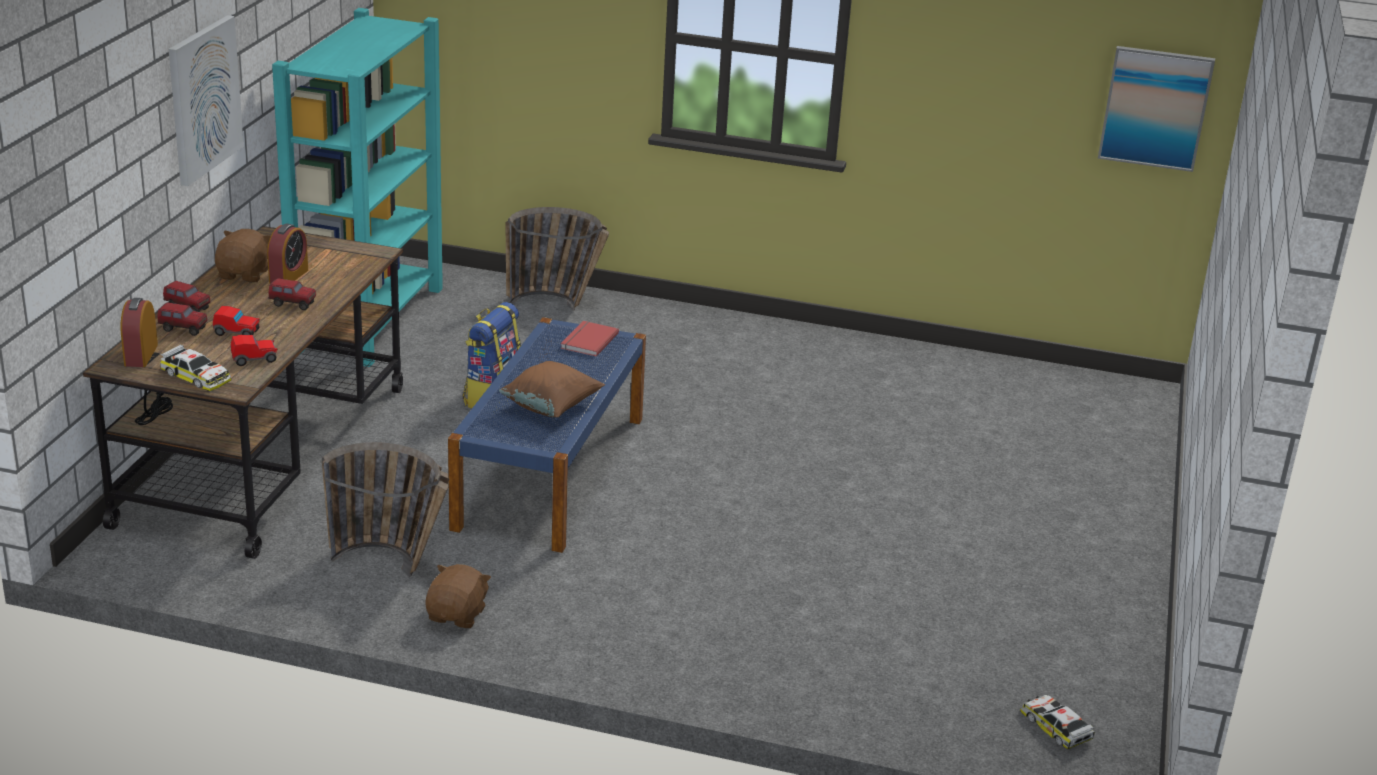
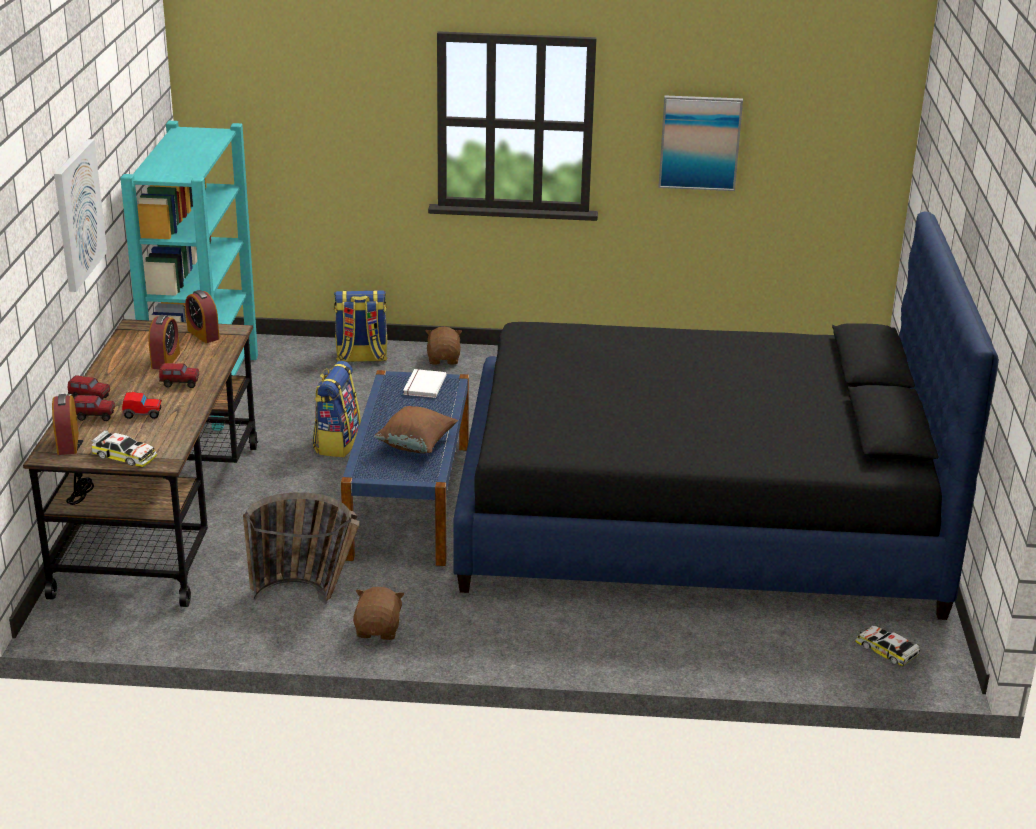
camera: 10 degrees left, 0 degrees up
(245, 274) = (126, 363): brown plush toy -> brown plush toy (444, 359)
(254, 359) = (168, 435): toy car -> none
(343, 253) = (203, 334): none -> alarm clock
(558, 304) = (361, 358): basket -> backpack
(587, 341) = (423, 385): red book -> white book
(883, 534) = (697, 515): none -> black bed
(1155, 108) = (850, 142): picture -> picture (699, 142)

